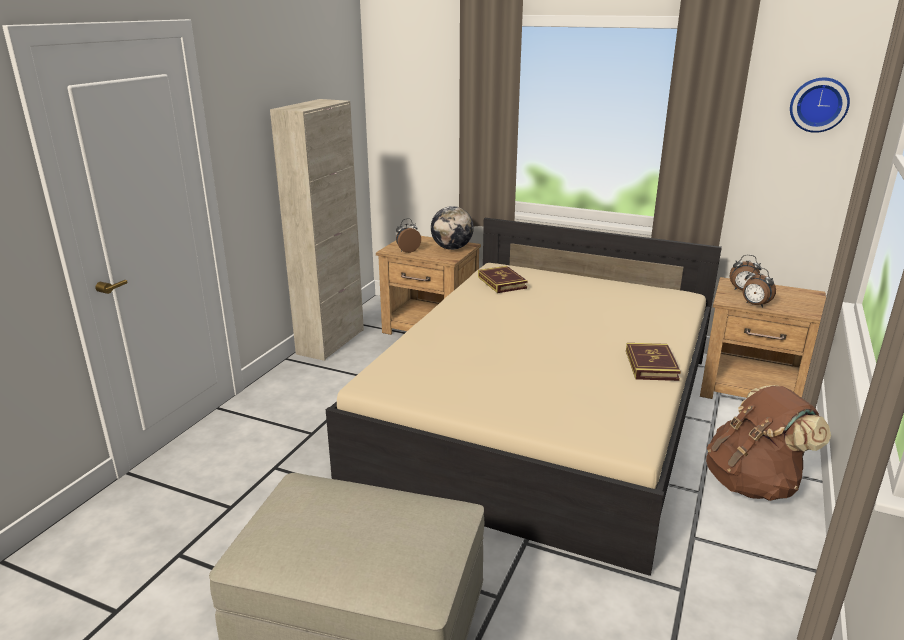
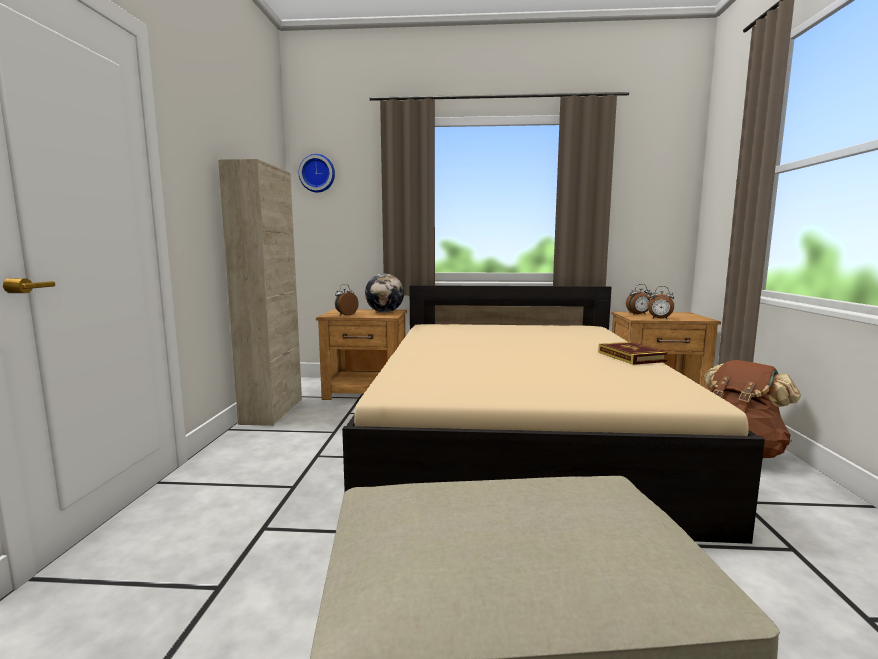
camera: 20 degrees left, 15 degrees down
(502, 282) = (444, 329): book -> none
(819, 104) = (661, 175): wall clock -> wall clock (317, 173)

